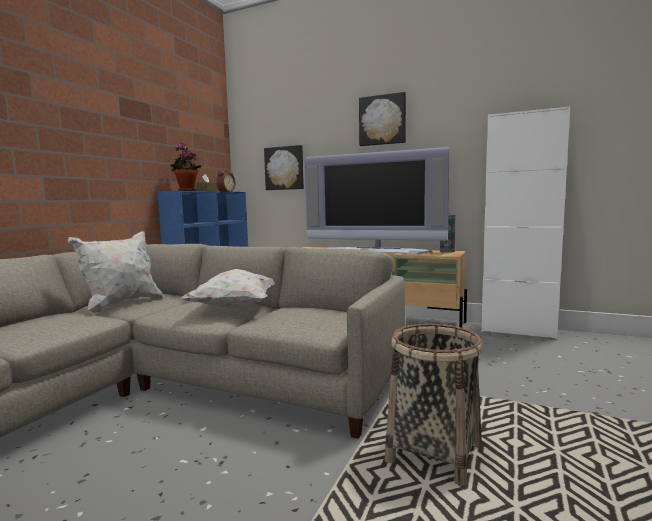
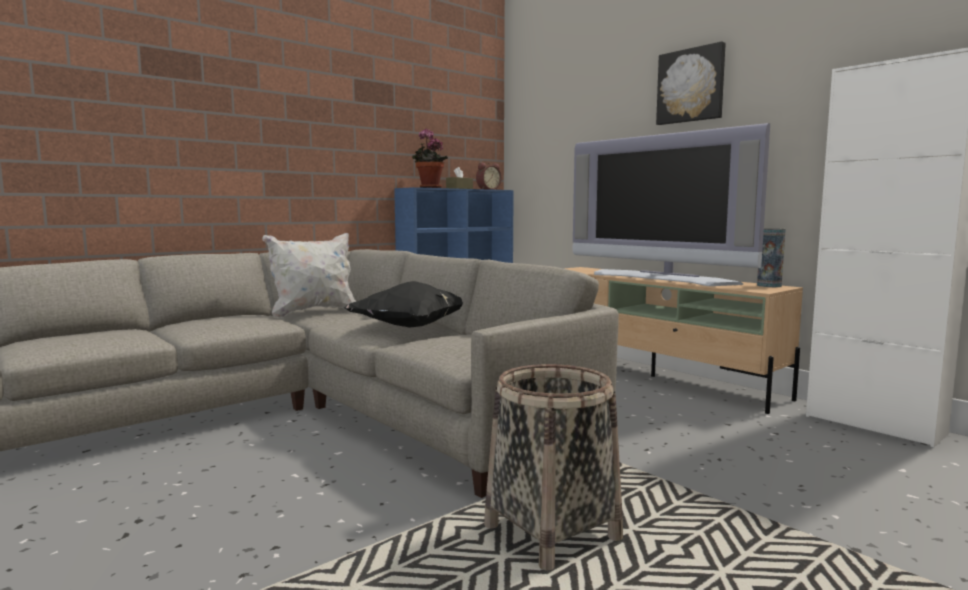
camera: 25 degrees right, 0 degrees up
(236, 307) = (412, 327): white pillow -> black pillow
(284, 168) = (563, 158): picture -> none

